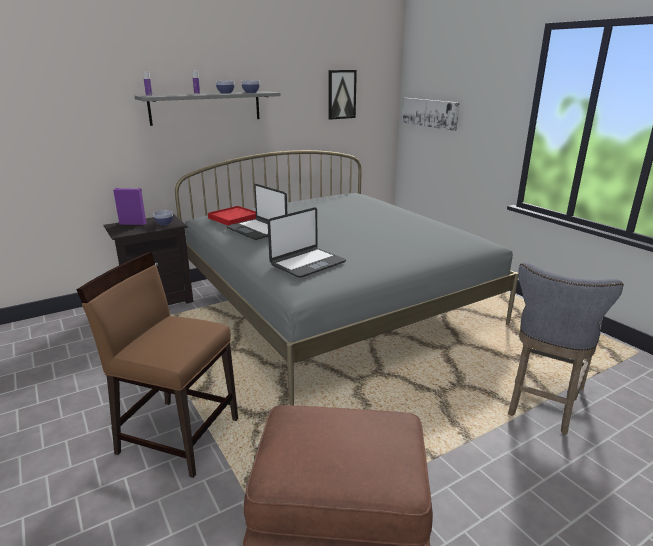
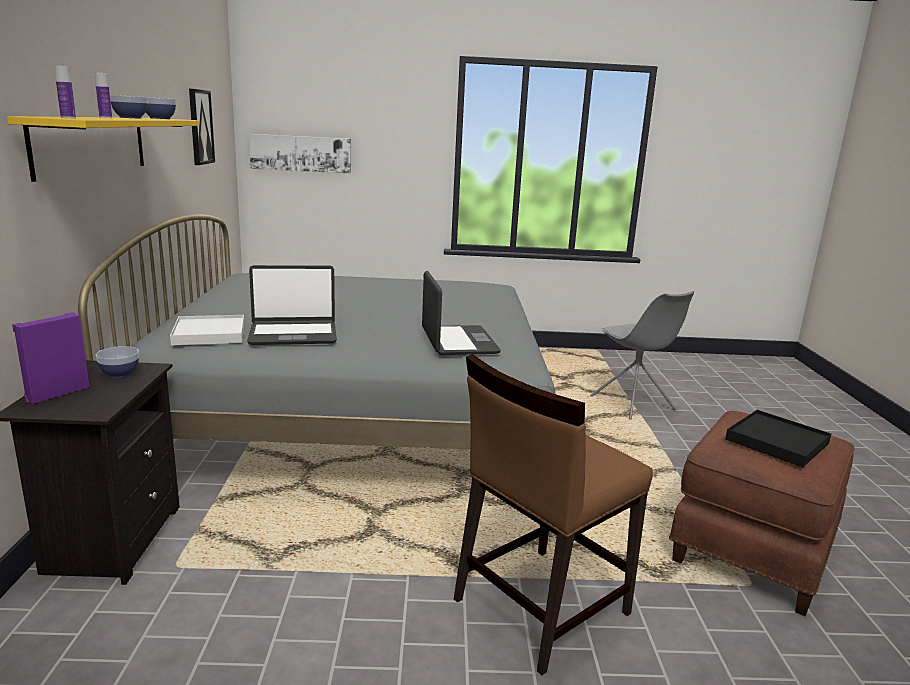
camera: 60 degrees left, 5 degrees down
(206, 107) = (92, 145): grey shelf -> yellow shelf
(234, 218) = (209, 334): red tray -> white tray
(340, 444) = (776, 441): none -> black tray
(542, 403) = (633, 404): grey stool -> grey chair

